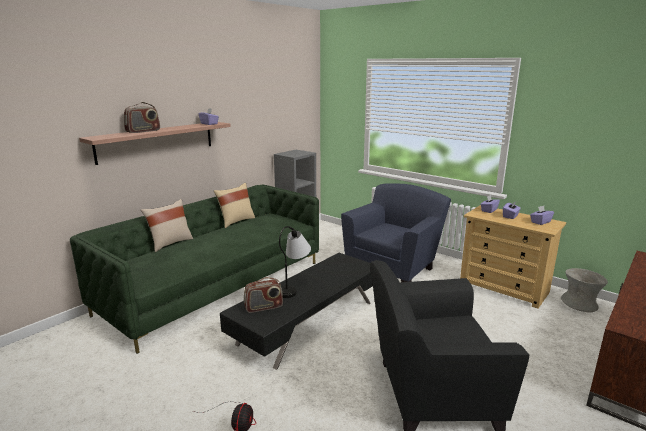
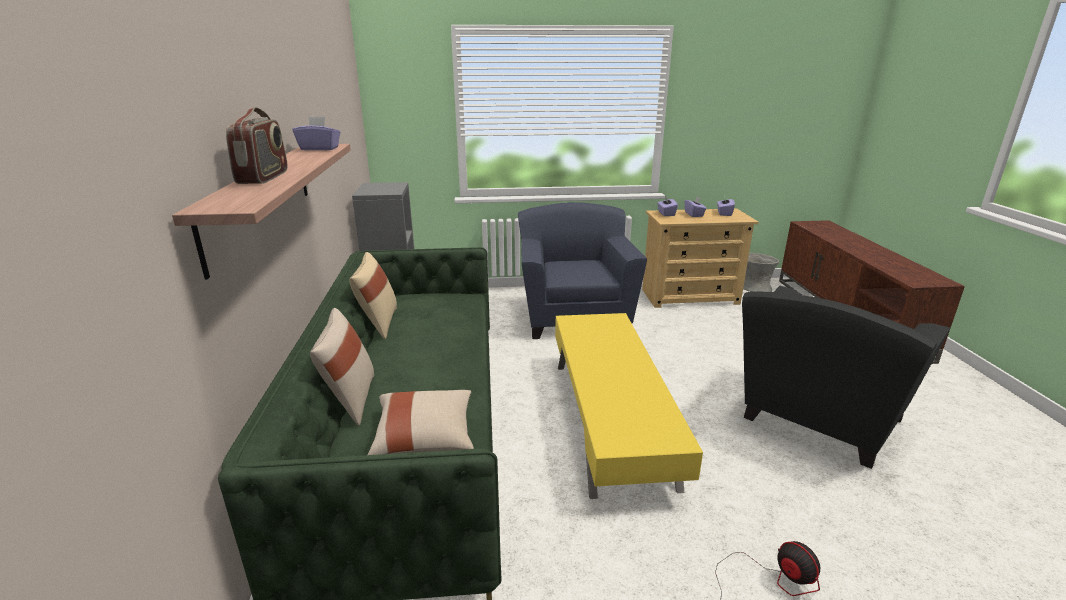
camera: 45 degrees left, 5 degrees up
(162, 265) = (424, 438): none -> beige pillow
(263, 307) = (627, 419): radio -> none
(294, 287) = (603, 378): table lamp -> none
(308, 321) = (609, 419): black coffee table -> yellow coffee table

